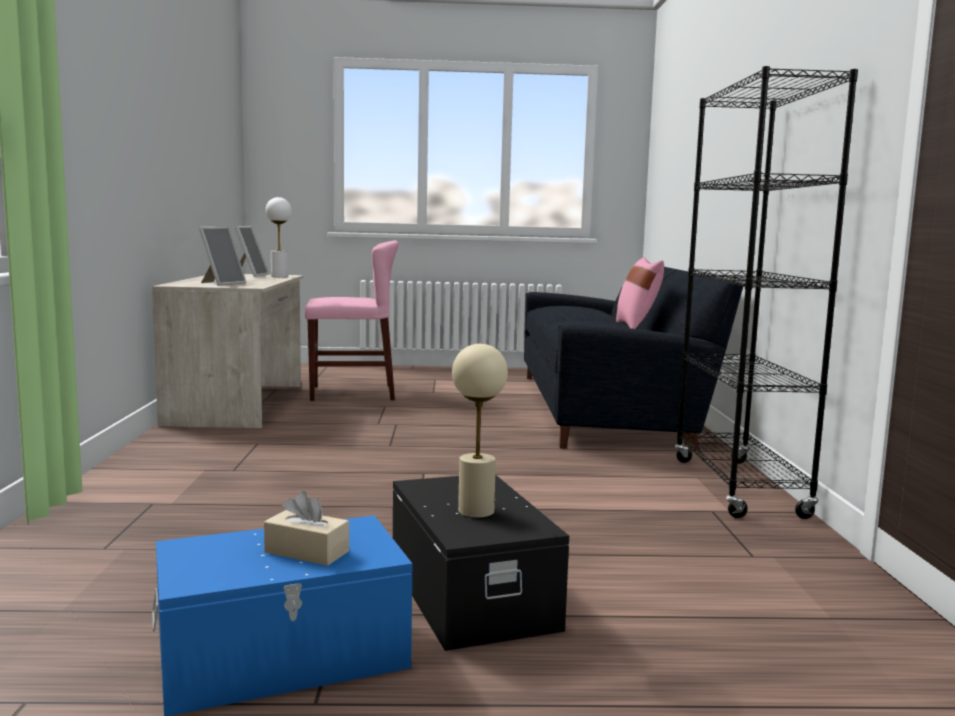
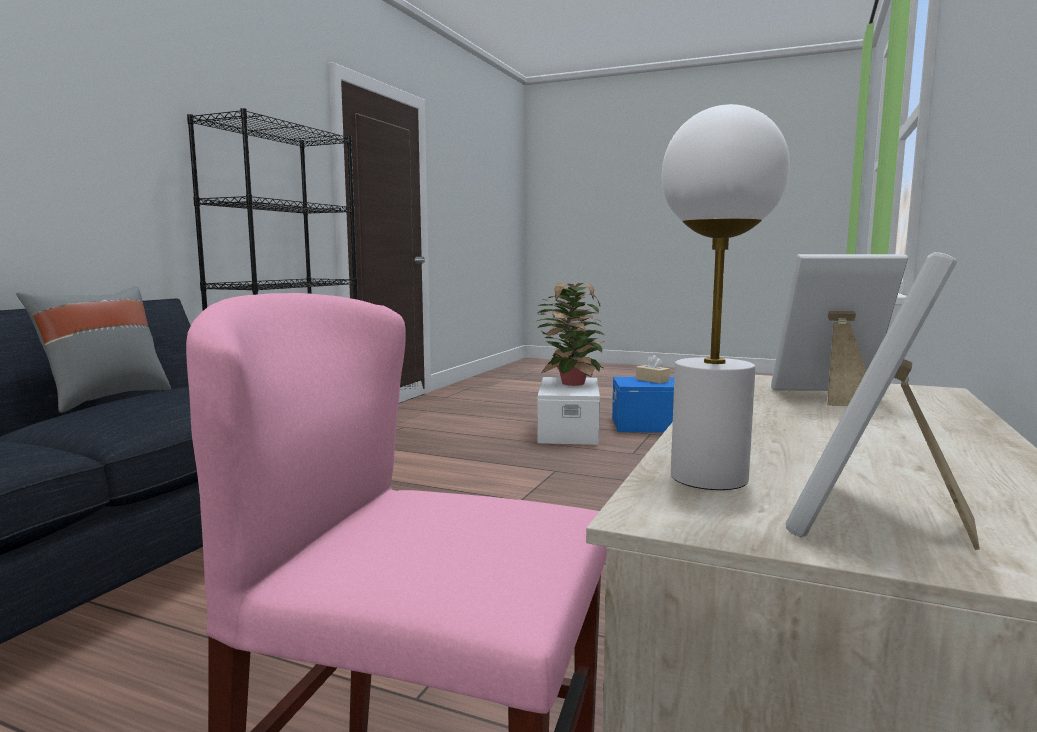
camera: 155 degrees left, 0 degrees up
(221, 283) = (831, 396): picture frame -> picture frame turned 45 degrees clockwise
(473, 593) = (567, 430): black storage box -> white storage box
(476, 511) = (570, 383): beige table lamp -> potted plant
(637, 327) = (105, 398): pink pillow -> grey pillow

